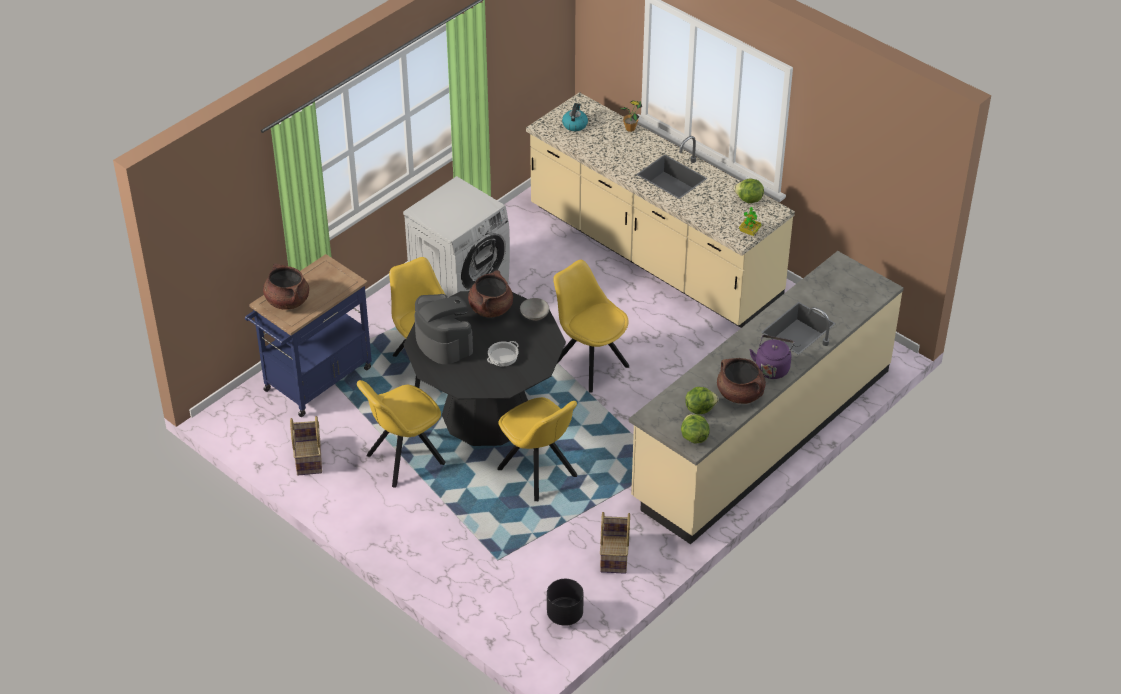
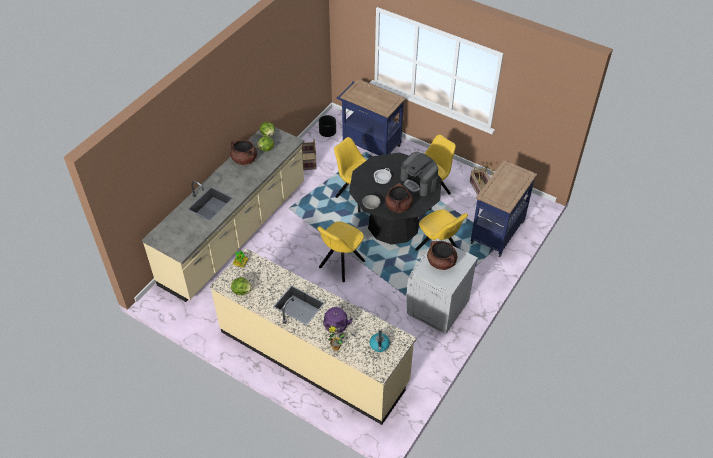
camera: 170 degrees right, 5 degrees up
(287, 301) = (516, 178): brown cooking pot -> brown cooking pot (441, 262)
(485, 574) = (369, 145): none -> blue cart
(590, 365) = (341, 264): yellow chair -> yellow chair turned 90 degrees clockwise
(772, 368) = (226, 177): purple kettle -> purple kettle (336, 327)

